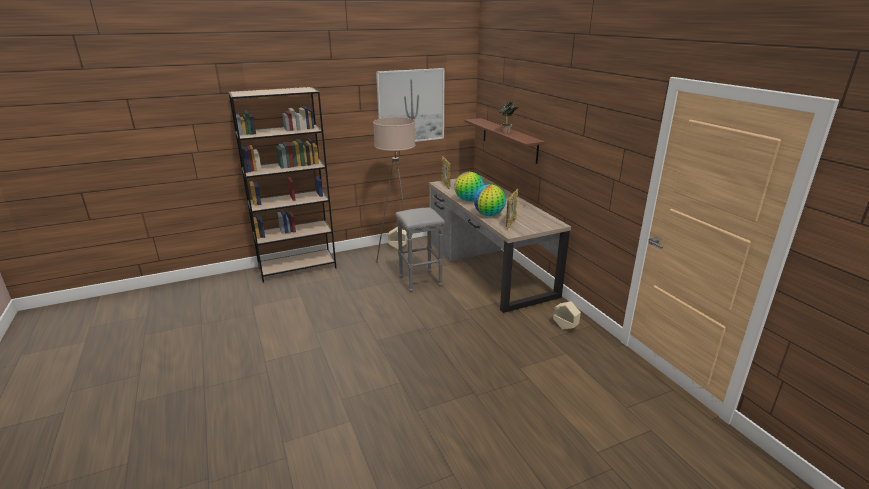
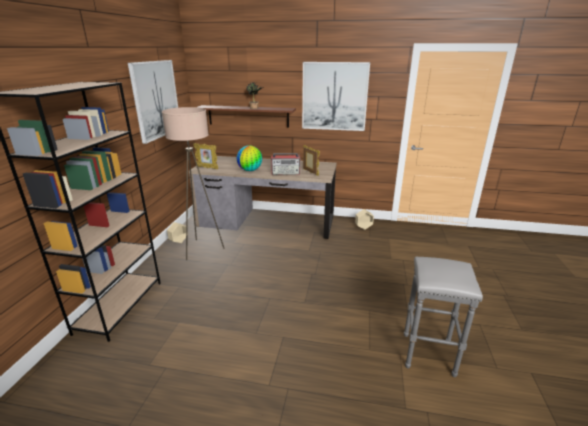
camera: 55 degrees left, 0 degrees up
(419, 281) = (245, 252): grey stool -> grey stool (427, 354)
(489, 215) = (286, 173): globe -> radio
(579, 136) = (334, 96): none -> picture

